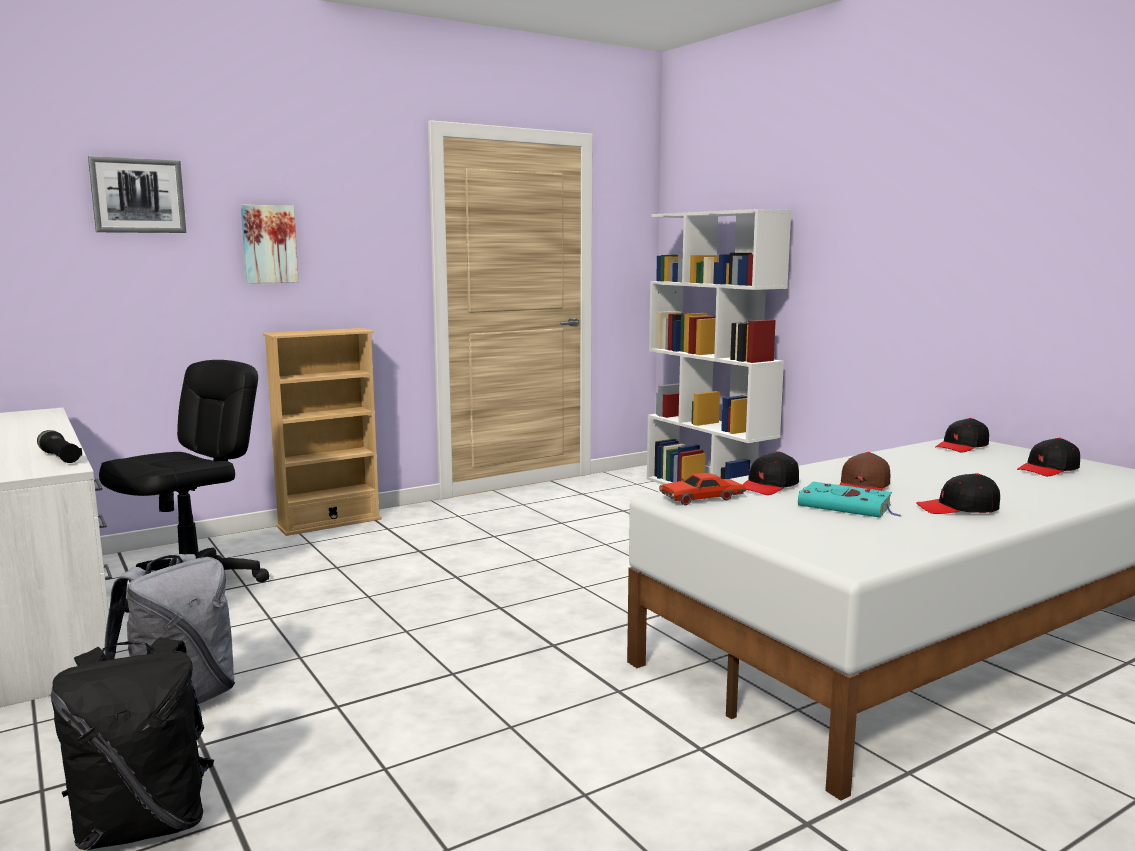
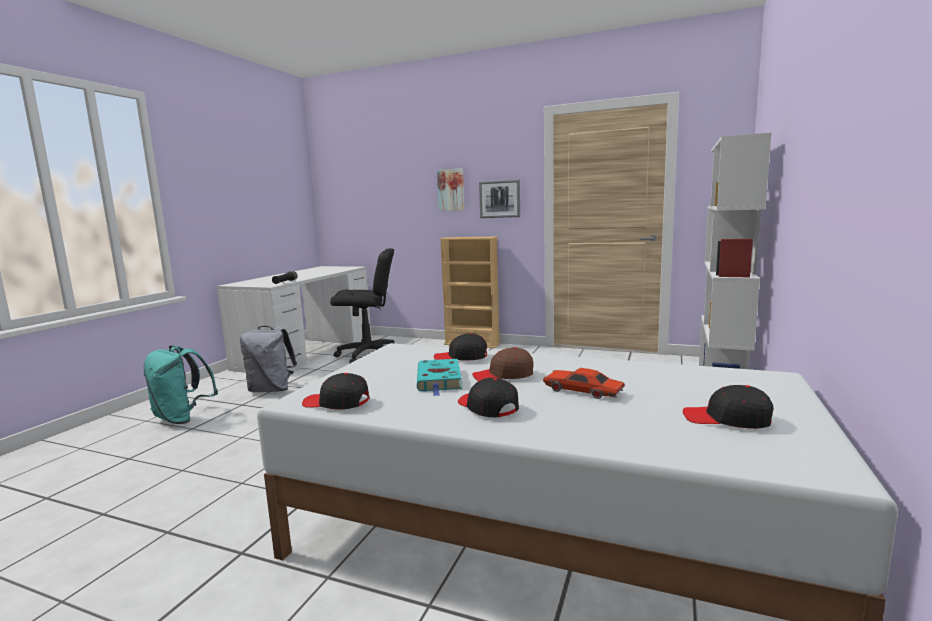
camera: 55 degrees right, 0 degrees up
(138, 196) = (396, 170): picture -> picture (500, 199)
(144, 824) = (183, 418): black backpack -> turquoise backpack
(702, 498) = (404, 352): red toy car -> red toy car (583, 391)
(962, 446) = (740, 379): black cap -> black cap (336, 403)

